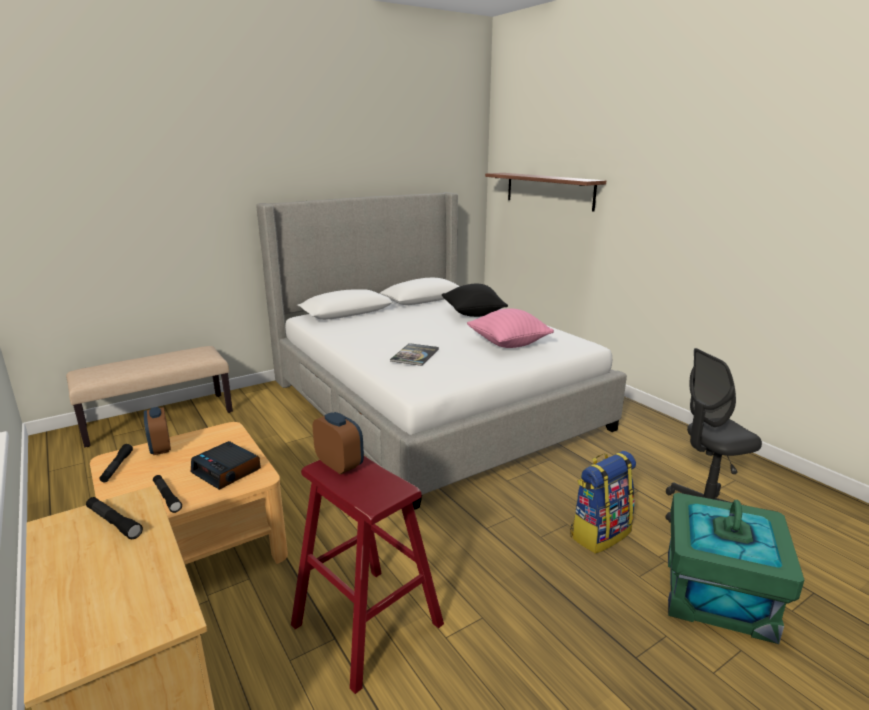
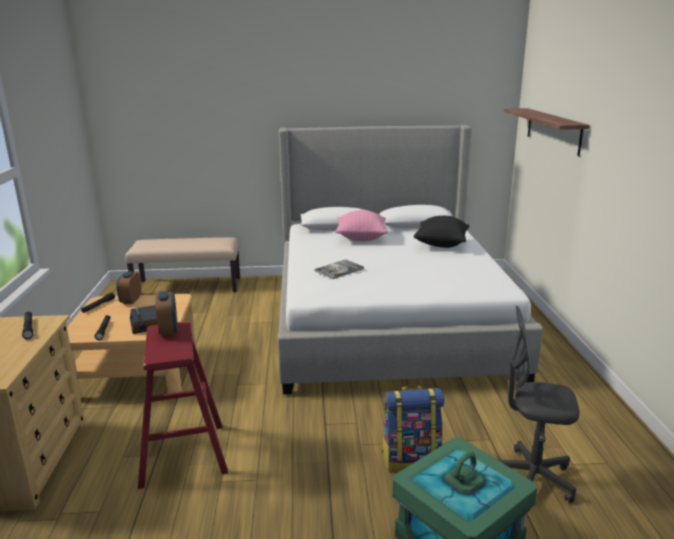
camera: 30 degrees right, 0 degrees up
(508, 344) = (433, 276): pink pillow -> pink pillow (361, 238)

